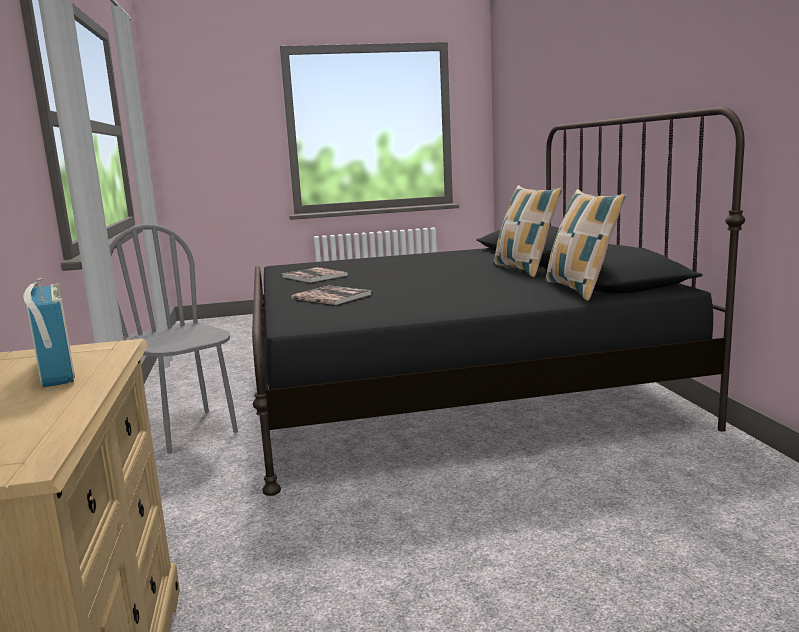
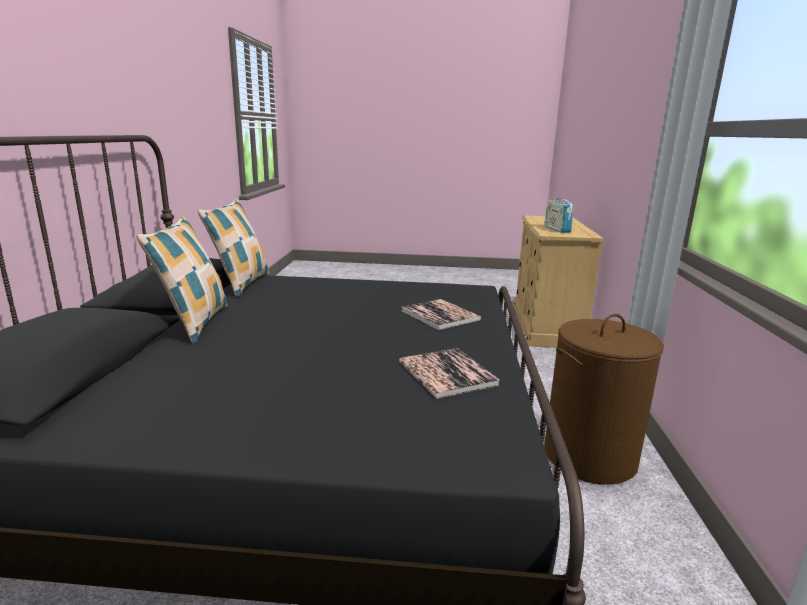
camera: 165 degrees left, 5 degrees up
(188, 431) = (589, 457): grey chair -> brown laundry basket

